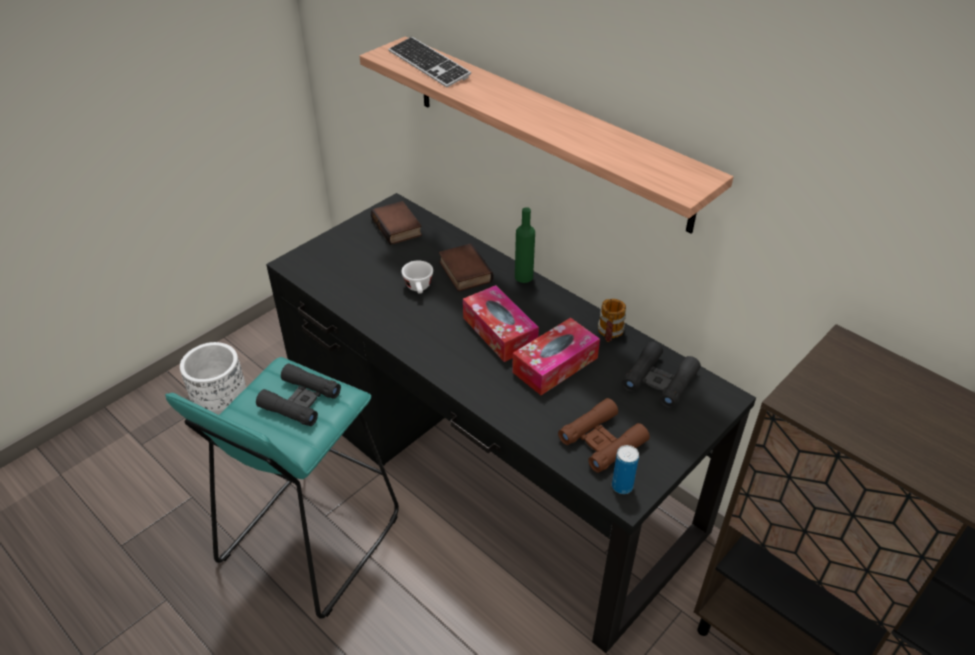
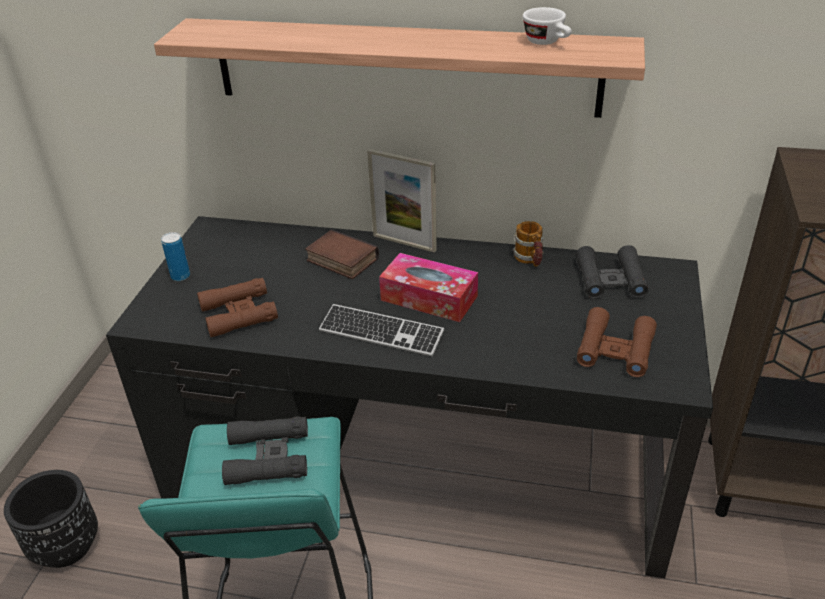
camera: 30 degrees left, 5 degrees down
(221, 401) = (66, 546): white planter -> black planter
(358, 285) = (238, 313): none -> brown binoculars
(398, 227) = (231, 246): book -> none
(419, 288) = (309, 292): white cup -> white cup (547, 42)
(428, 64) = (245, 32): keyboard -> keyboard (381, 332)
(523, 277) = (404, 243): green bottle -> picture frame
(555, 365) = (509, 305): tissue box -> none
(622, 486) = (670, 378): can -> can (180, 276)

